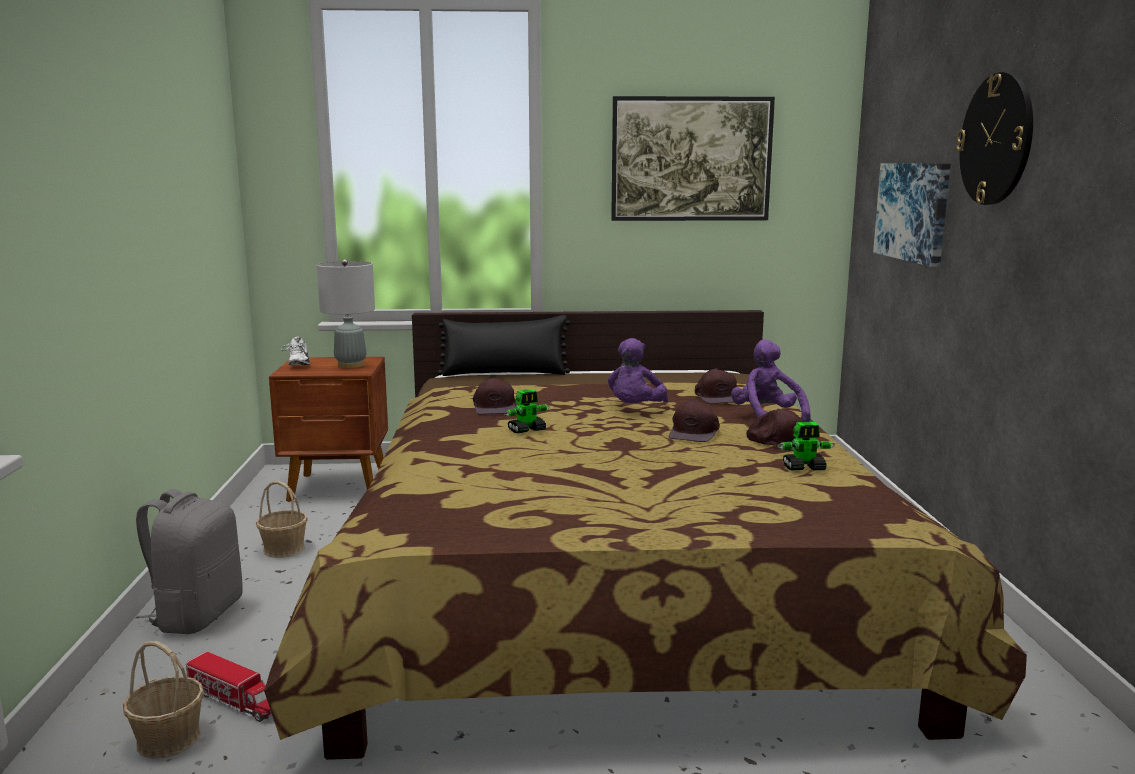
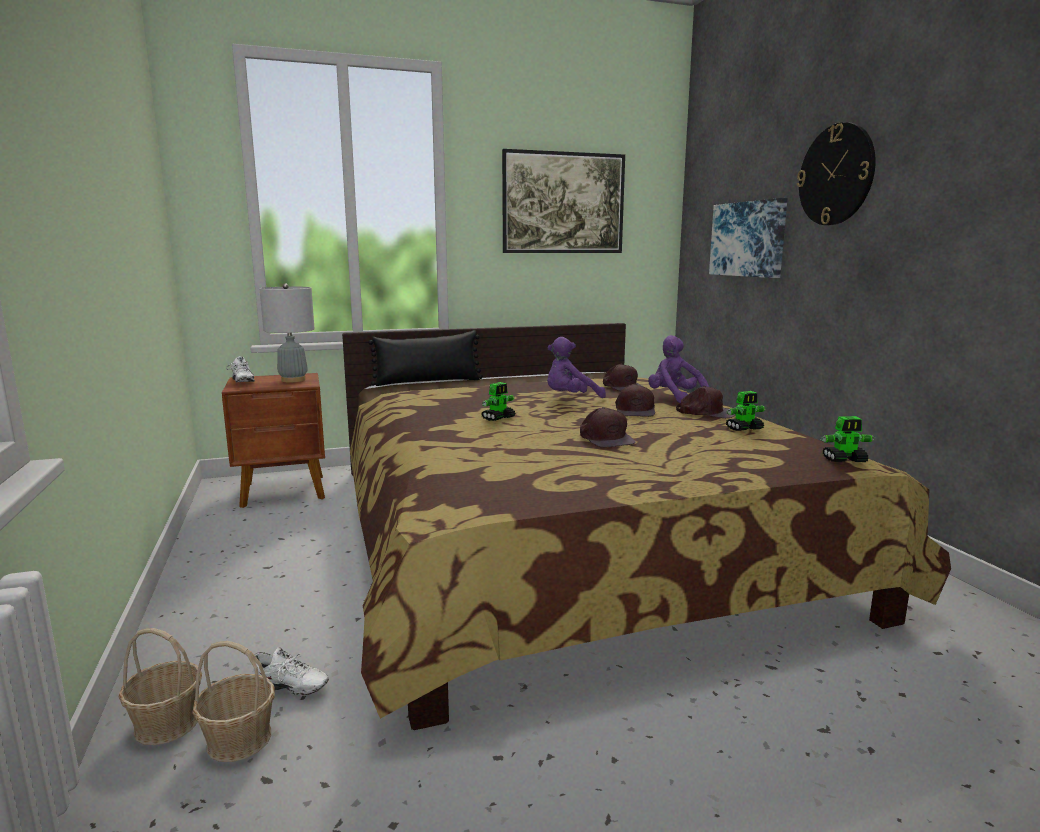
camera: 15 degrees left, 0 degrees up
(196, 615) = (204, 617): grey backpack -> none
(234, 700) = (289, 690): toy truck -> white shoe
(284, 549) = (261, 548): basket -> basket (167, 723)
(495, 407) = (452, 404): brown cap -> brown cap (605, 438)
(635, 410) = (570, 398): purple plush toy -> purple plush toy turned 60 degrees clockwise
(883, 522) = (845, 460): none -> toy robot

